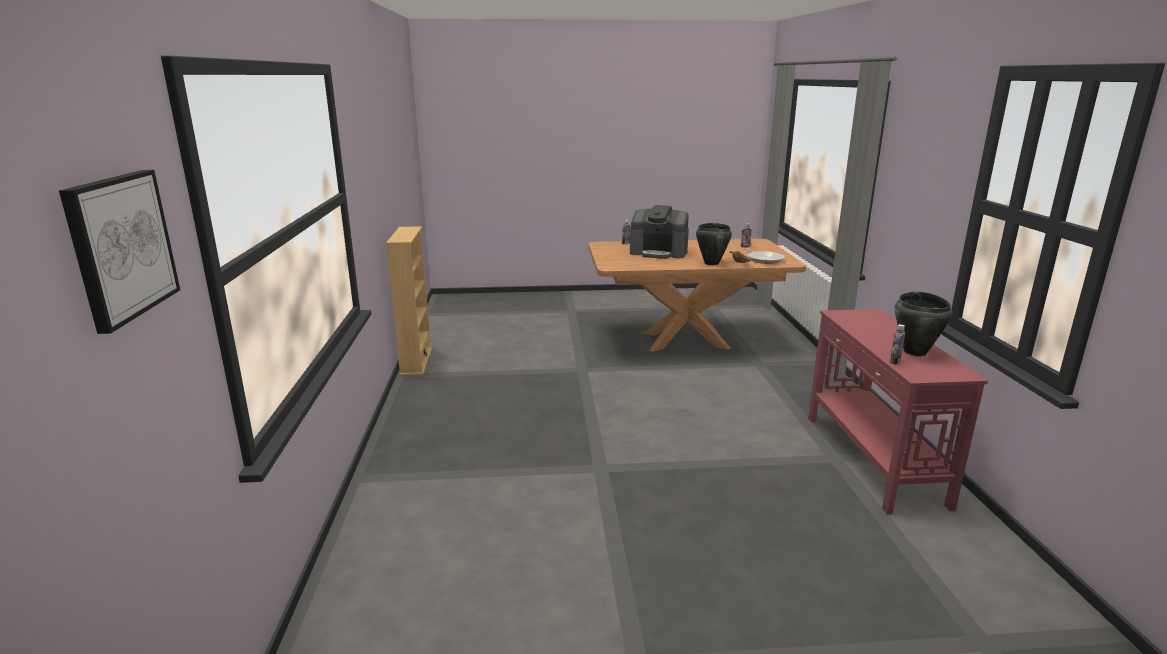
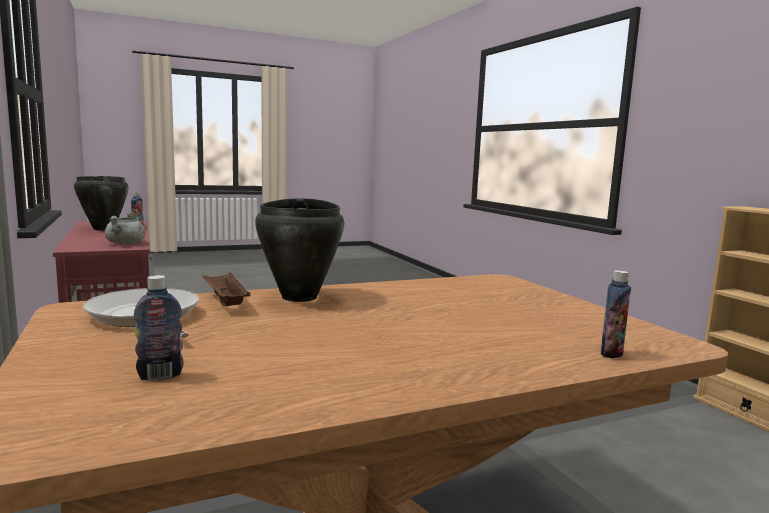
camera: 160 degrees right, 10 degrees down
(121, 246) = (453, 106): picture -> none
(659, 252) = (455, 321): coffee machine -> none
(847, 318) = (125, 244): none -> grey cooking pot

